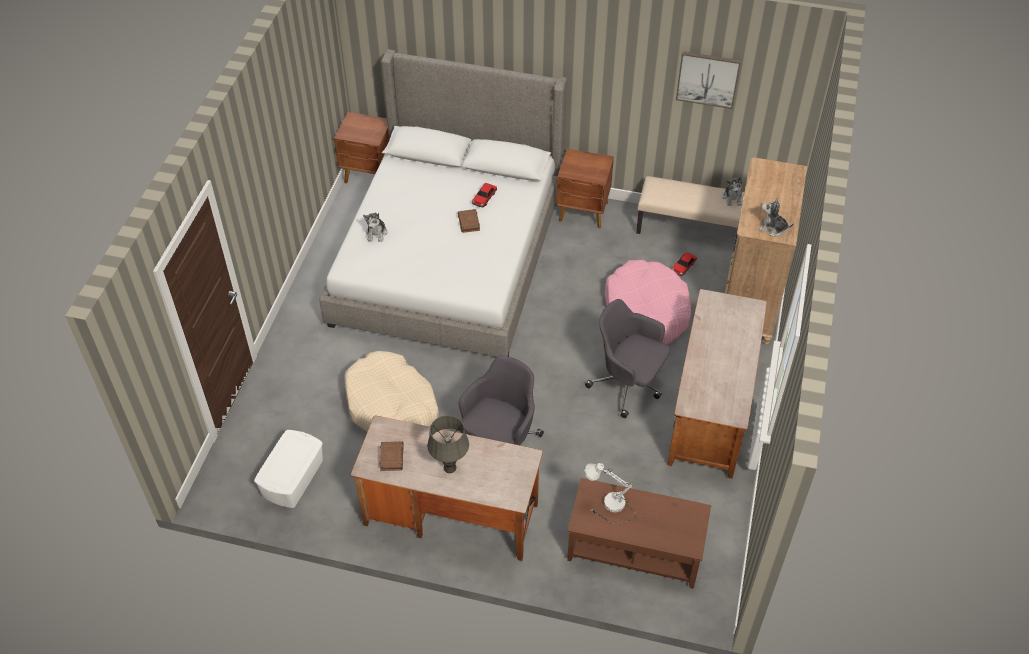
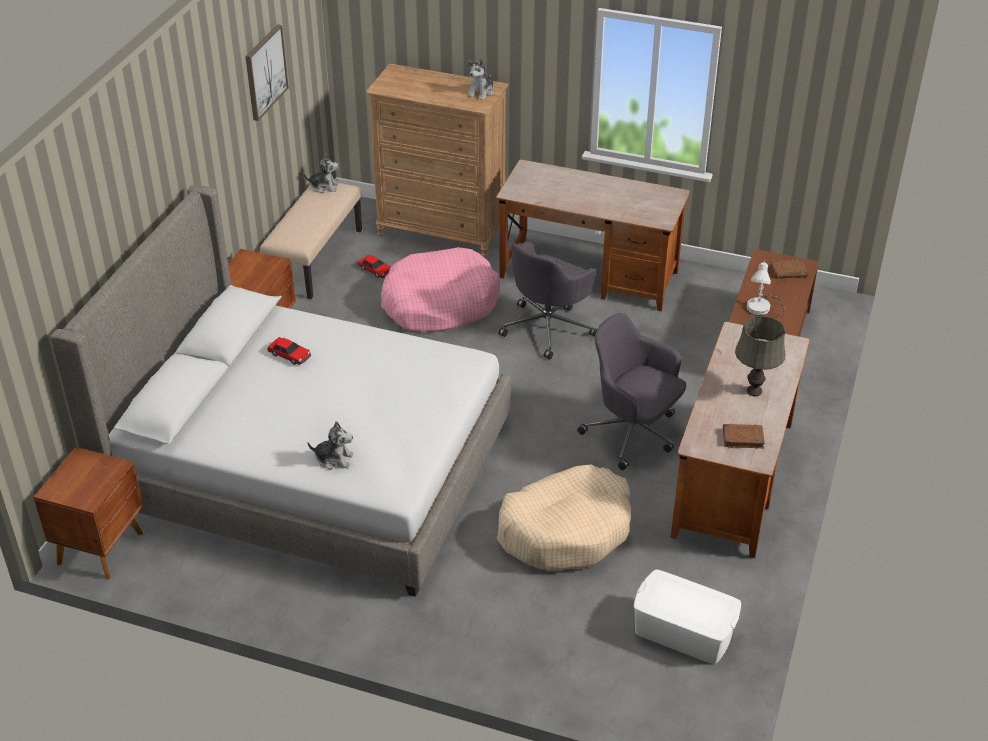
camera: 85 degrees left, 10 degrees down
(469, 223) = (335, 370): brown book -> brown book (788, 271)

